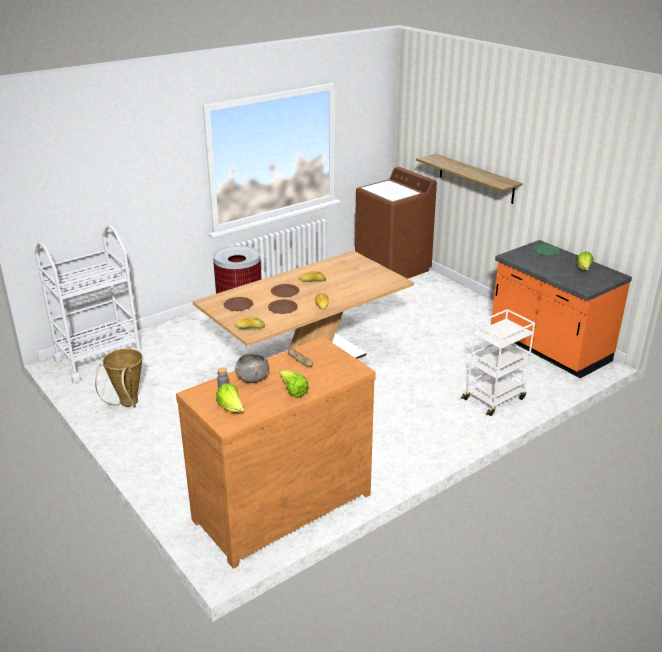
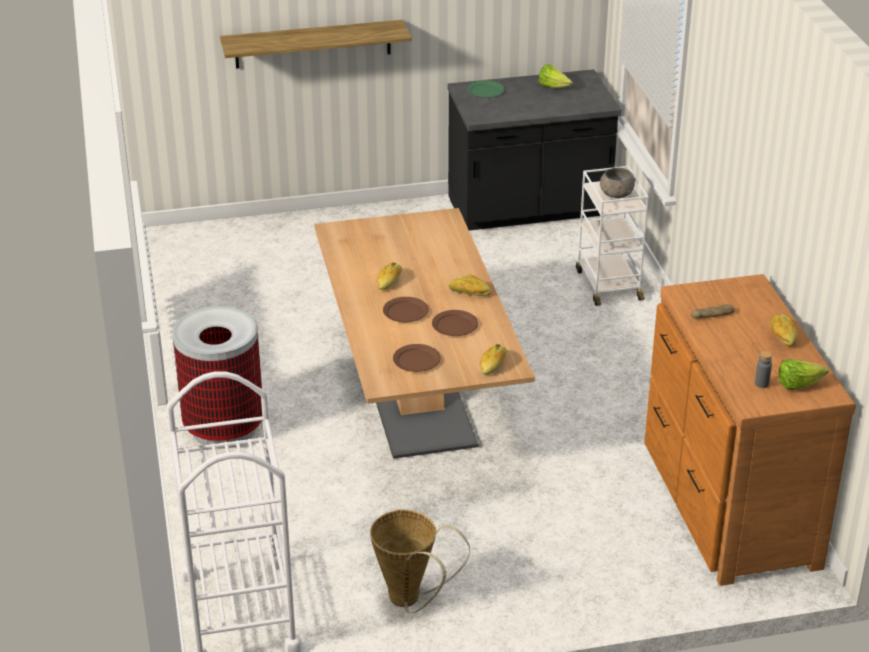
camera: 65 degrees left, 5 degrees up
(252, 378) = (737, 357): grey bowl -> grey bowl (616, 194)
(293, 391) = (782, 336): lettuce -> bread
(392, 268) = (206, 246): brown washing machine -> none
(548, 348) = (528, 209): orange counter -> black counter

